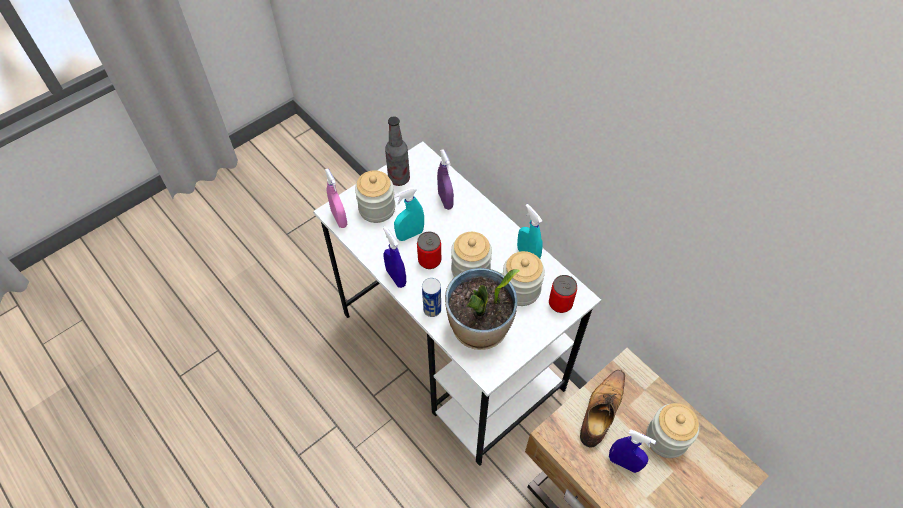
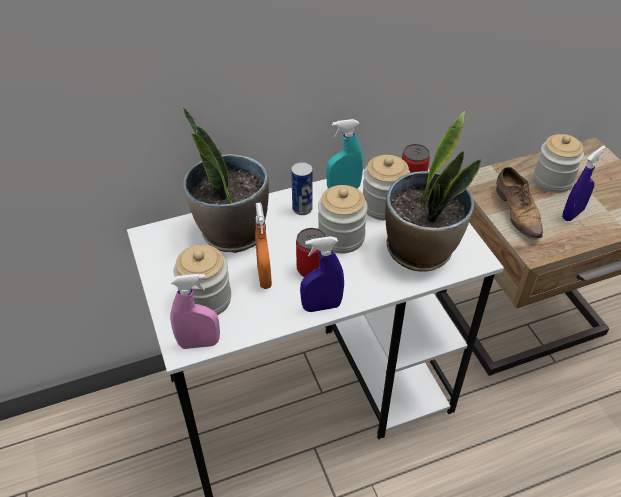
camera: 70 degrees left, 10 degrees down
(399, 178) = (171, 266): bottle -> none
(410, 234) = (264, 277): turquoise spray bottle -> orange spray bottle
(432, 309) = (381, 284): can -> can (302, 209)
(445, 200) = (232, 232): purple spray bottle -> potted plant
(601, 411) = (517, 212): shoe -> shoe turned 150 degrees counterclockwise

